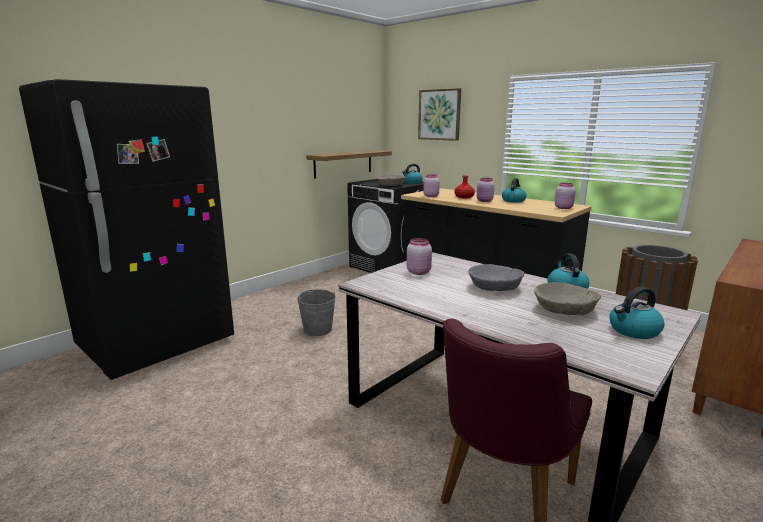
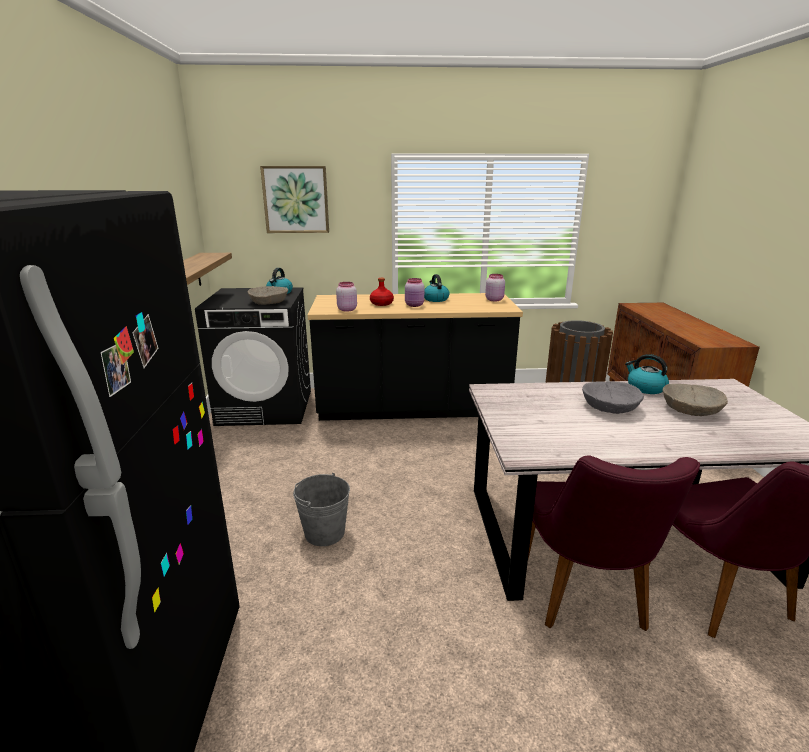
camera: 45 degrees left, 5 degrees up
(395, 431) = (585, 599): none -> purple chair
(419, 272) = (524, 415): pink jar -> none
(633, 331) = (754, 410): kettle -> none

